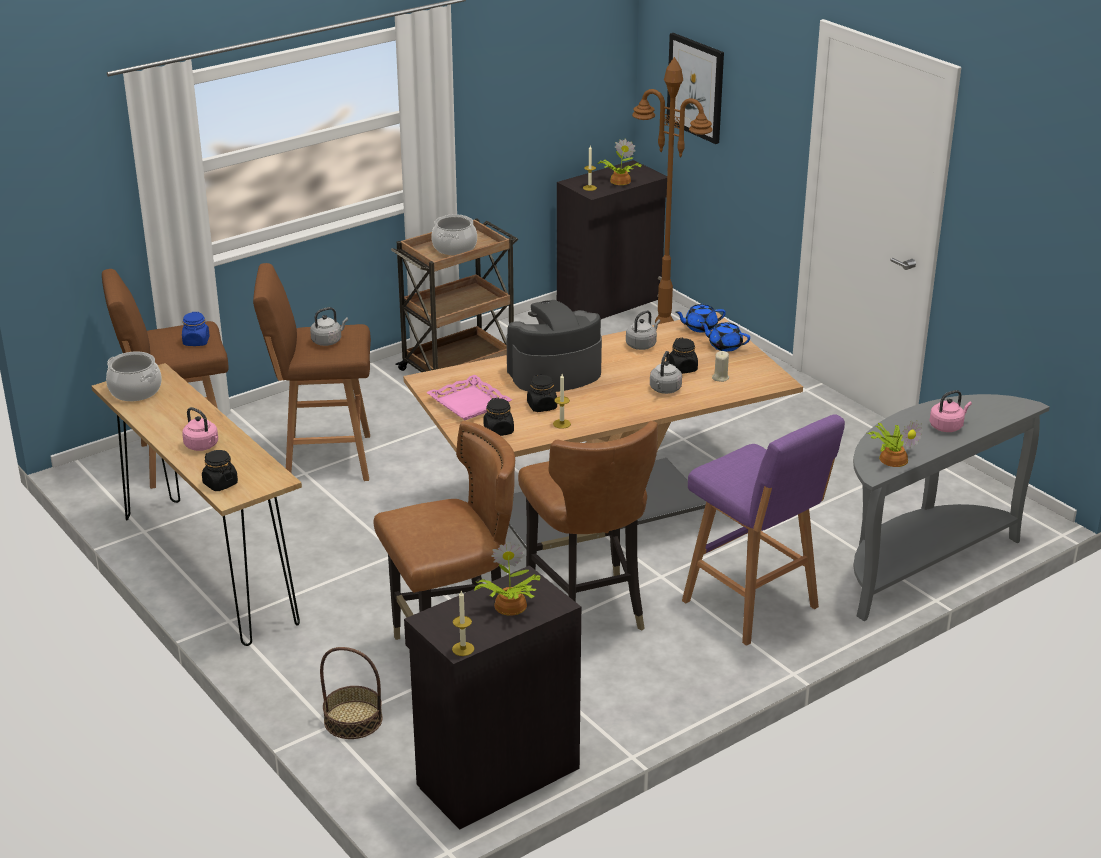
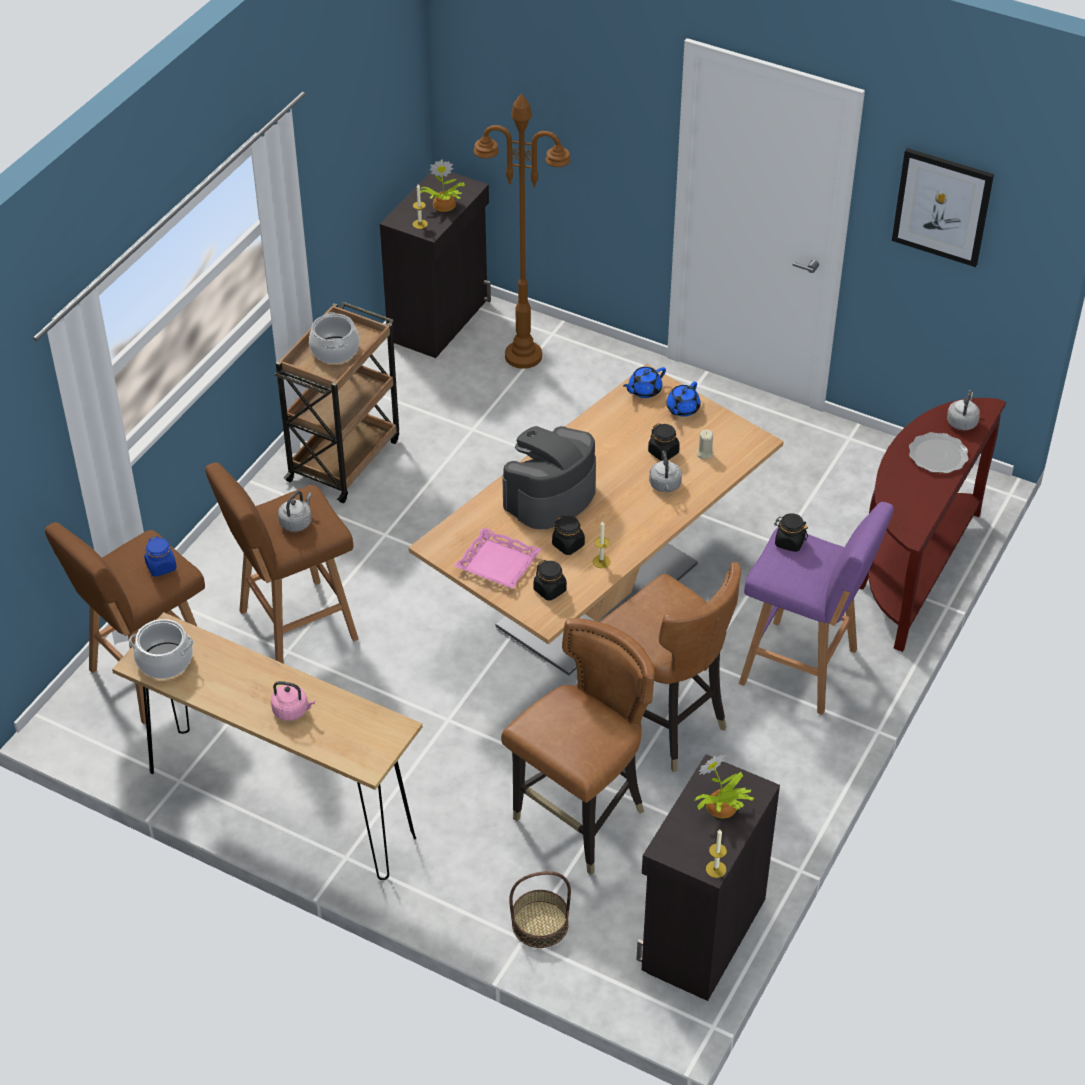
camera: 25 degrees left, 15 degrees up
(220, 484) = (347, 753): black jar -> black jar (789, 542)
(642, 345) = (606, 431): grey kettle -> grey kettle (962, 421)
(696, 87) = (517, 97): picture -> picture (942, 206)
(724, 346) = (682, 409): blue teapot -> blue teapot turned 60 degrees counterclockwise
(893, 458) = (916, 510): potted plant -> none
(919, 564) = (912, 570): grey console table -> brown console table
(947, 426) = (938, 455): pink kettle -> plate

